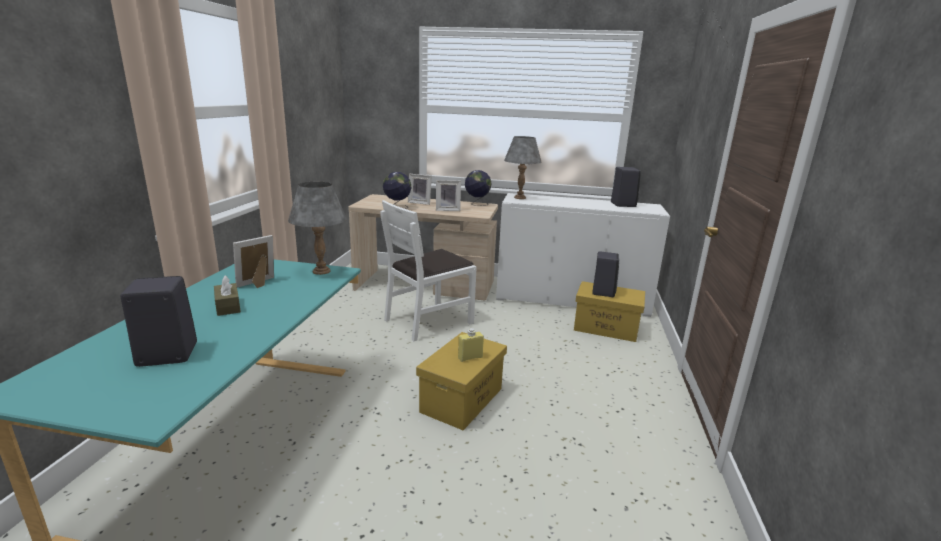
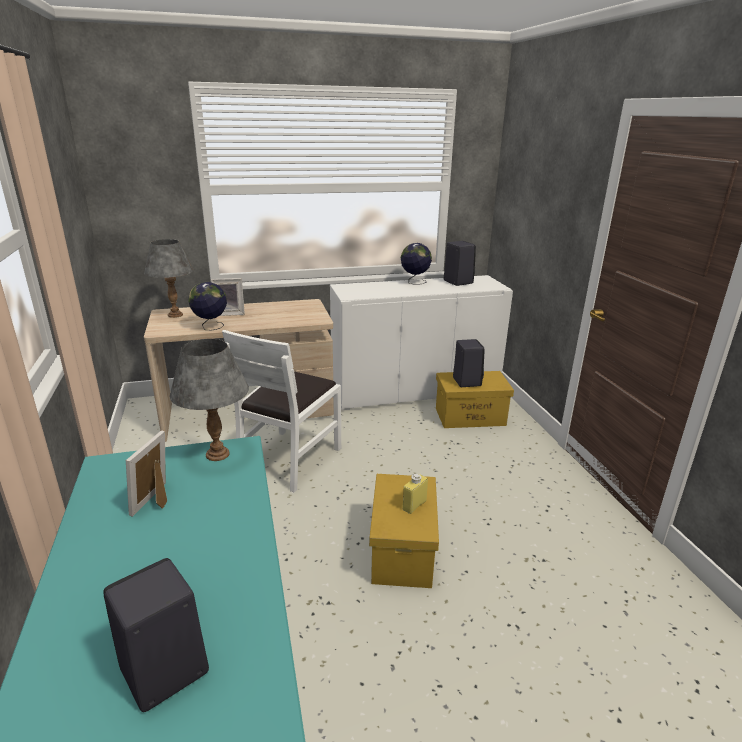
camera: 25 degrees left, 5 degrees up
(228, 306) = (157, 554): brown tissue box -> none
(447, 209) = (274, 319): picture frame -> none
(477, 204) = (297, 303): globe -> globe (414, 282)
(519, 197) = (351, 290): grey table lamp -> grey table lamp (175, 315)

